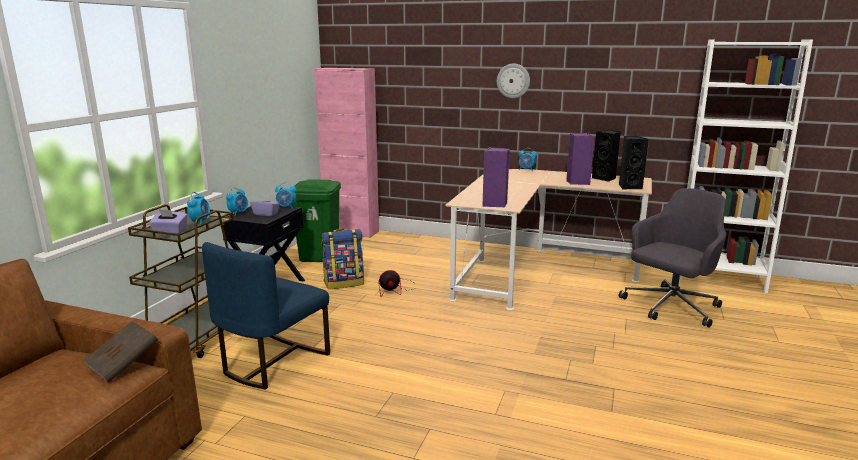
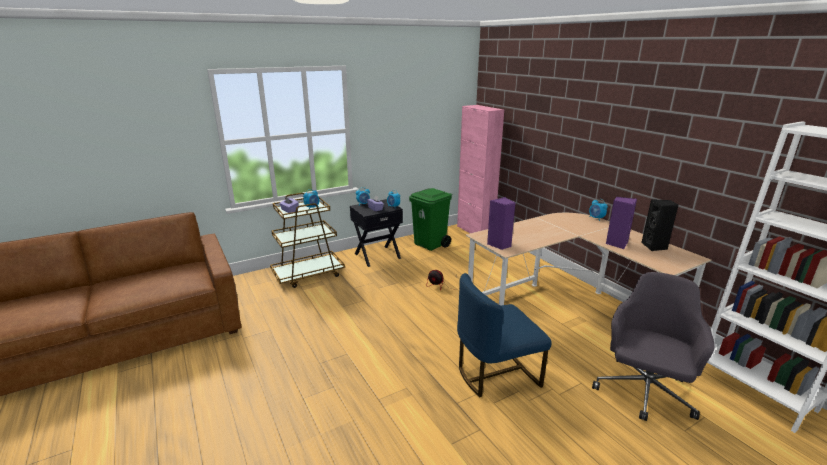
camera: 40 degrees right, 5 degrees up
(123, 364) = (198, 280): brown book -> none
(272, 362) = (318, 305): blue chair -> blue chair (496, 374)
(344, 283) = (419, 268): backpack -> none
(513, 81) = (599, 135): wall clock -> none
(629, 187) = (660, 262): black speaker -> none
(670, 307) = (643, 392): grey office chair -> grey office chair turned 60 degrees counterclockwise

